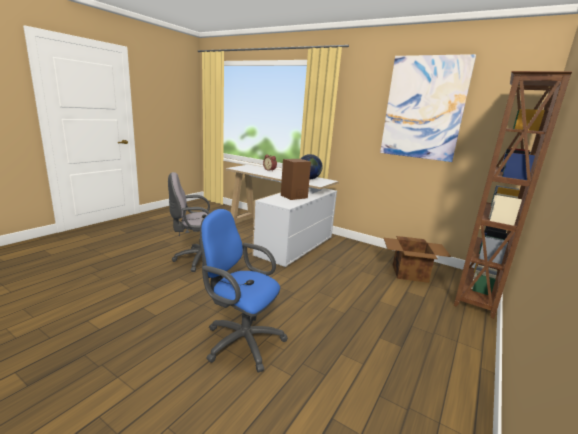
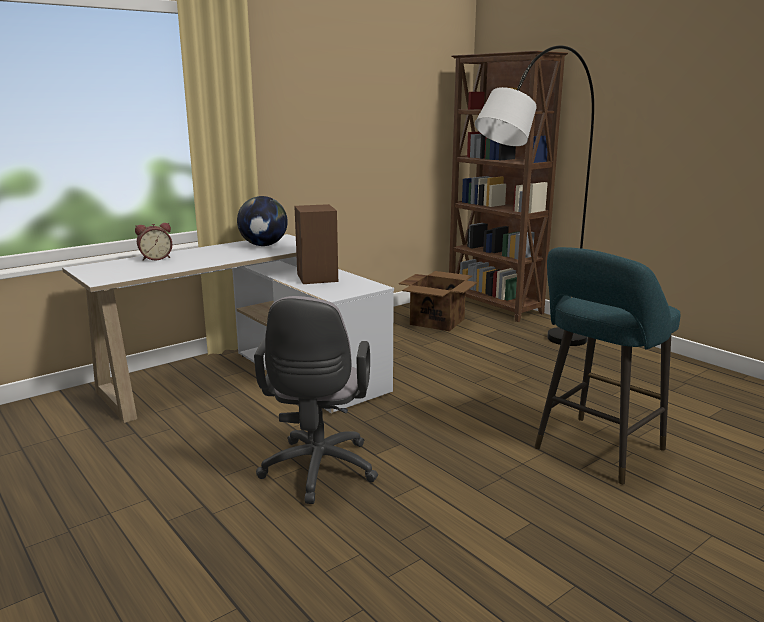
camera: 70 degrees left, 0 degrees up
(240, 340) = (595, 451): blue office chair -> turquoise stool
(377, 311) = (528, 359): none -> grey floor lamp
(423, 108) = (367, 91): picture -> none

